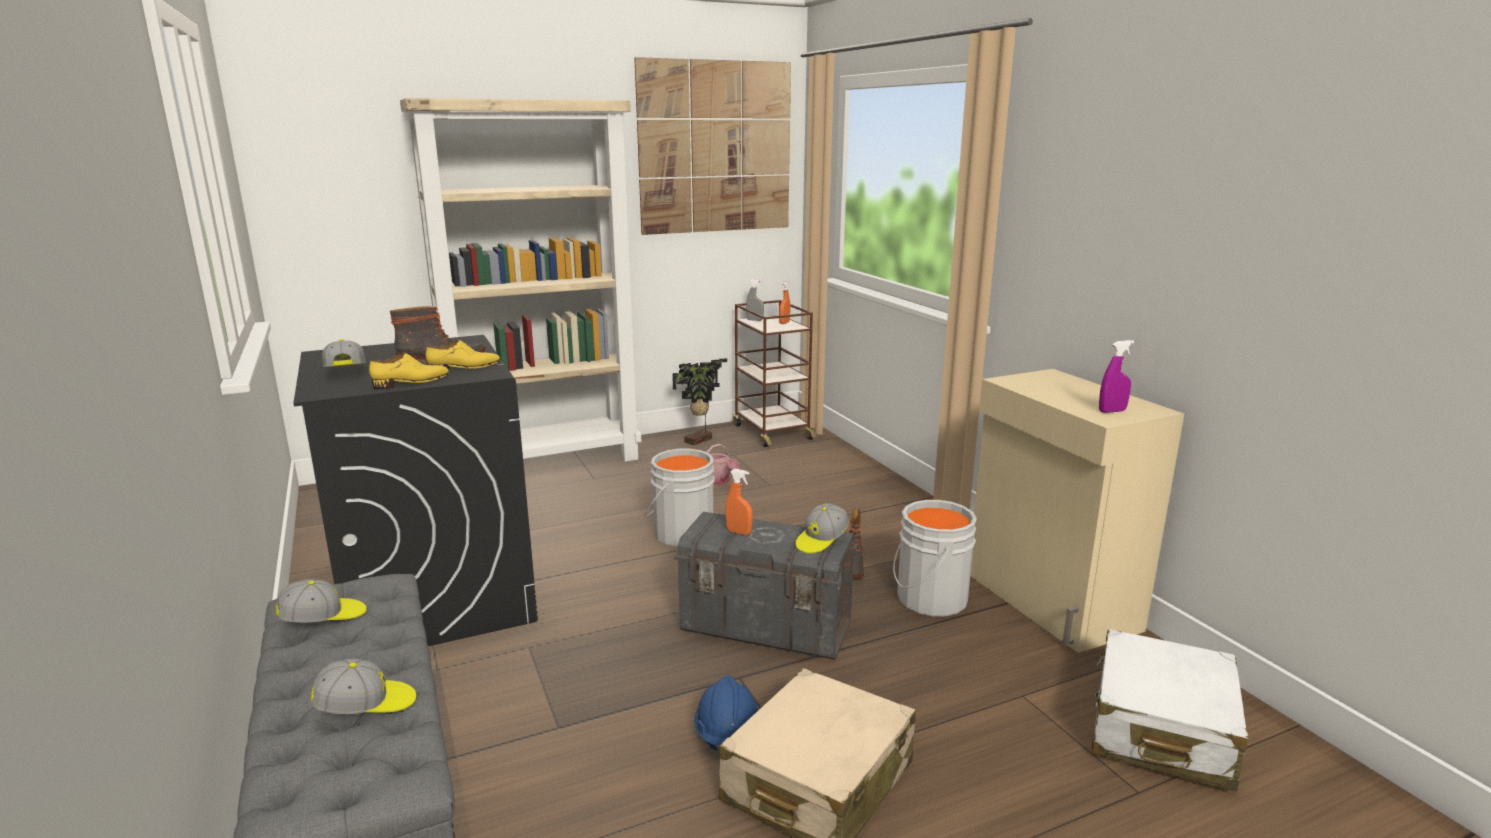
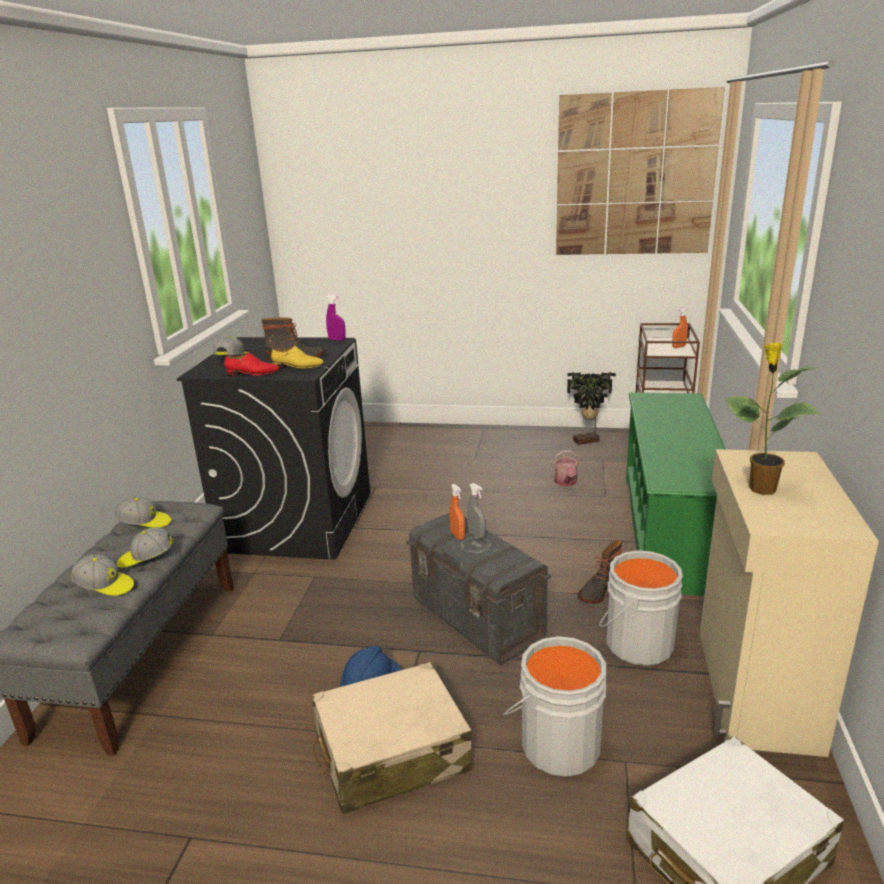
camera: 35 degrees right, 5 degrees up
(412, 382) = (253, 374): yellow shoe -> red shoe
(547, 462) = (455, 435): beige bookcase -> none
(681, 533) = (492, 520): grey bucket -> grey bucket (557, 742)
(755, 320) = (655, 340): grey spray bottle -> grey spray bottle (476, 535)
(821, 540) = (510, 562): cap -> cap (146, 558)
(857, 500) = (669, 531): none -> green shoe rack
(1060, 398) = (760, 489): none -> potted plant
(1112, 411) = (792, 517): purple spray bottle -> purple spray bottle (337, 340)

